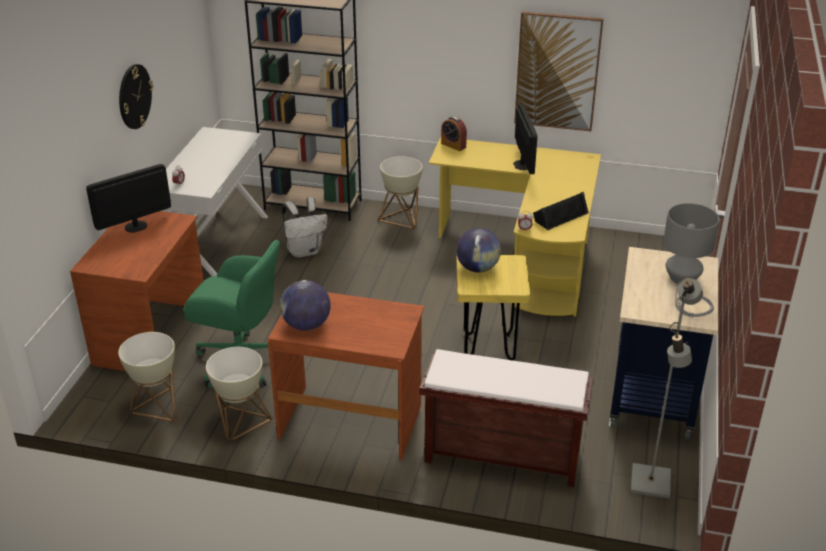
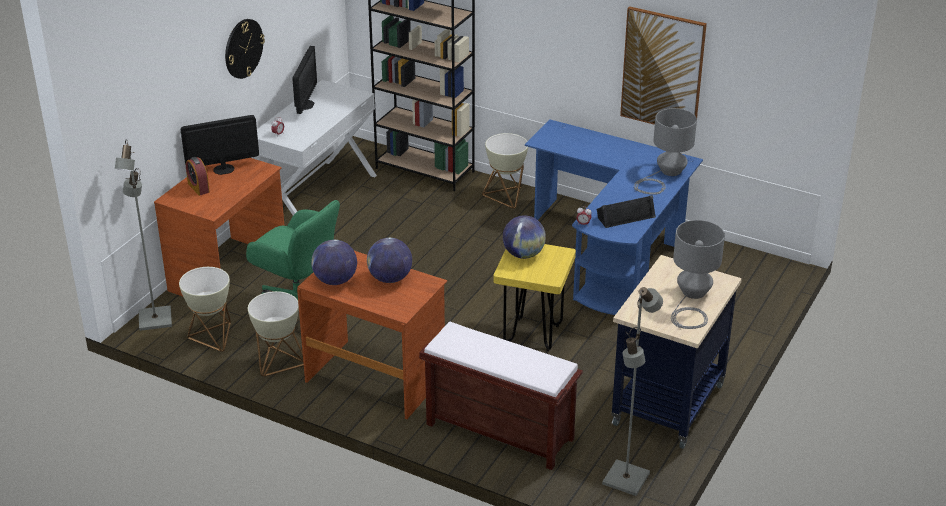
camera: 15 degrees right, 0 degrees up
(87, 398) = (155, 319): none -> grey floor lamp
(305, 251) = (398, 215): white backpack -> none
(364, 313) = (390, 278): none -> globe
(453, 145) = (557, 130): alarm clock -> alarm clock (198, 188)
(522, 165) = (616, 159): monitor -> monitor (305, 105)
(526, 256) = (614, 252): yellow desk -> blue desk
(574, 175) = (662, 177): none -> grey table lamp

